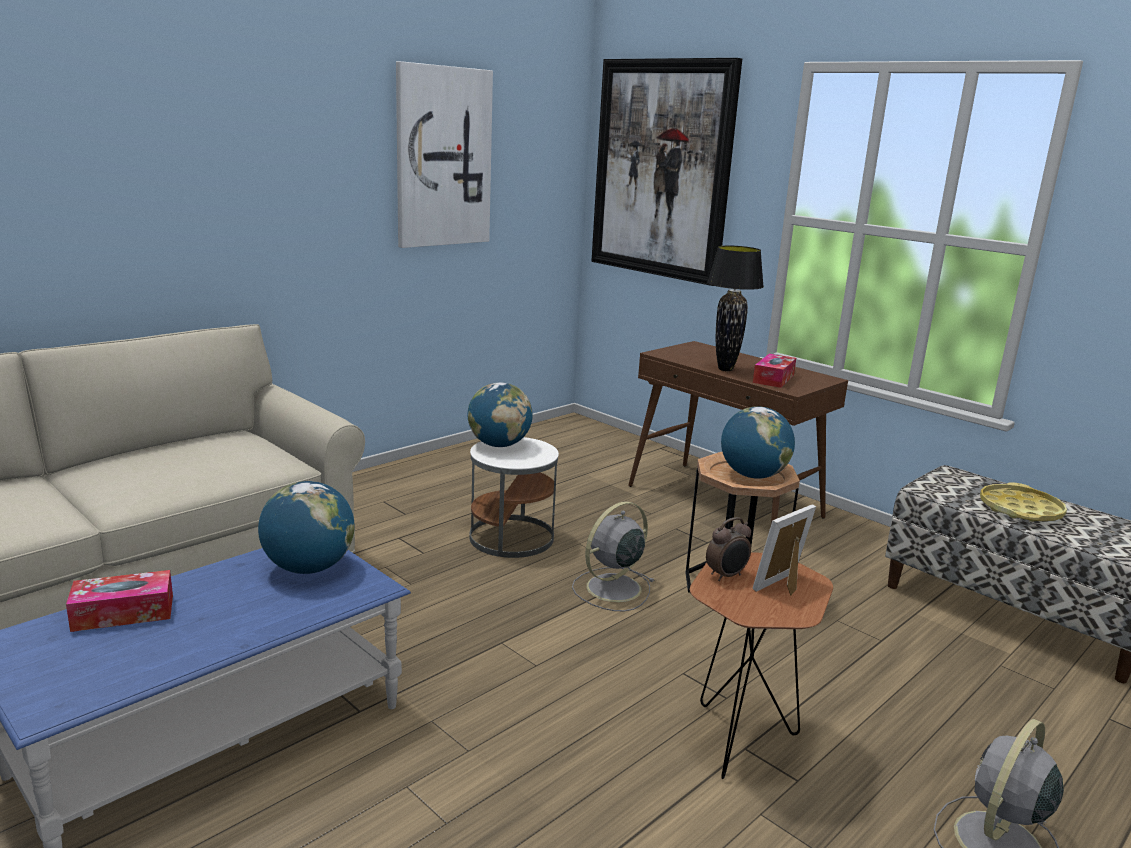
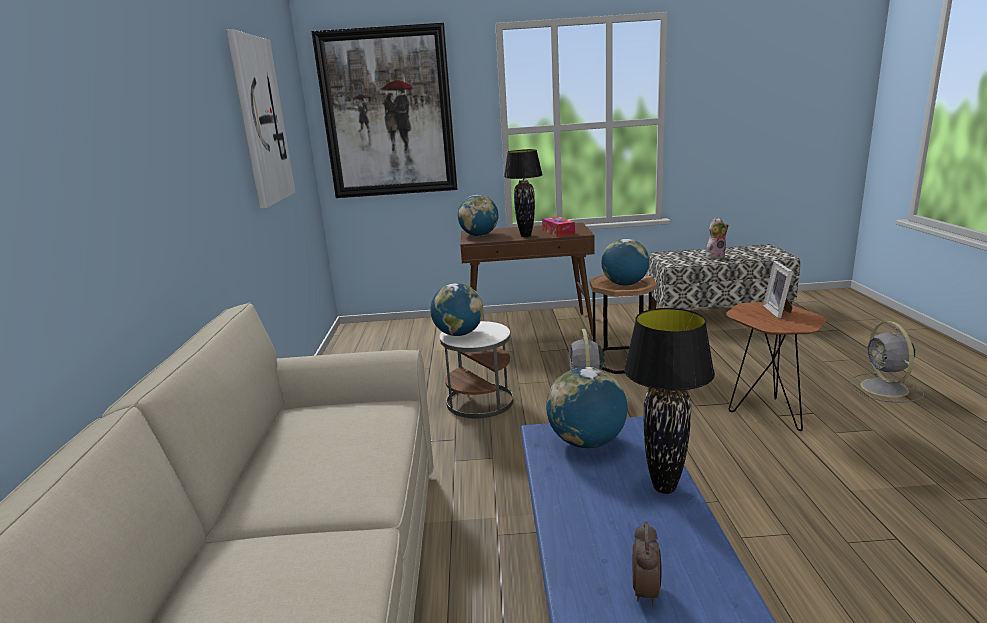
camera: 45 degrees left, 0 degrees up
(123, 613) = (586, 542): tissue box -> none
(245, 628) = (665, 488): none -> black table lamp
(688, 351) = (479, 235): none -> globe
(726, 576) = (757, 319): alarm clock -> alarm clock (646, 591)
(1020, 510) = (715, 257): yellow tray -> plush toy

